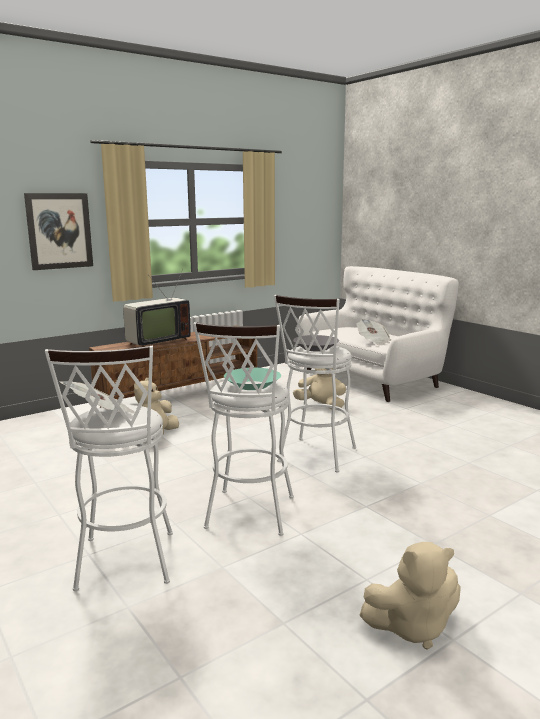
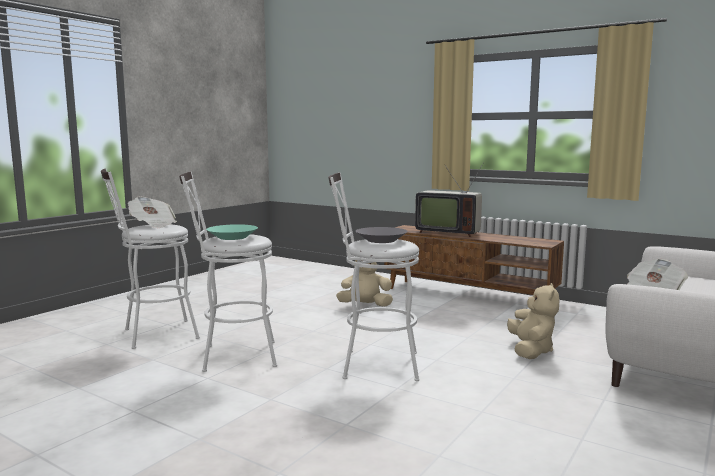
camera: 70 degrees right, 5 degrees down
(59, 231) = (404, 122): picture -> none
(412, 627) = (60, 435): beige plush toy -> none

